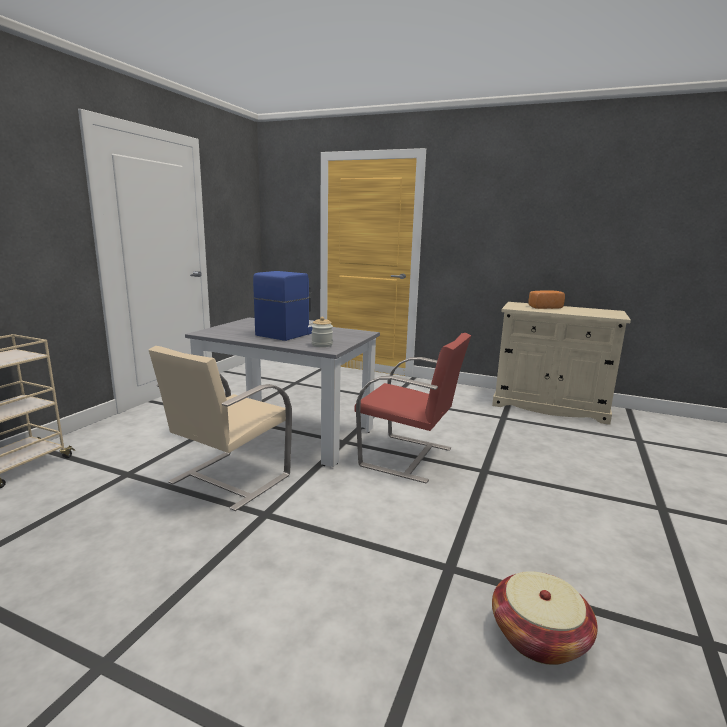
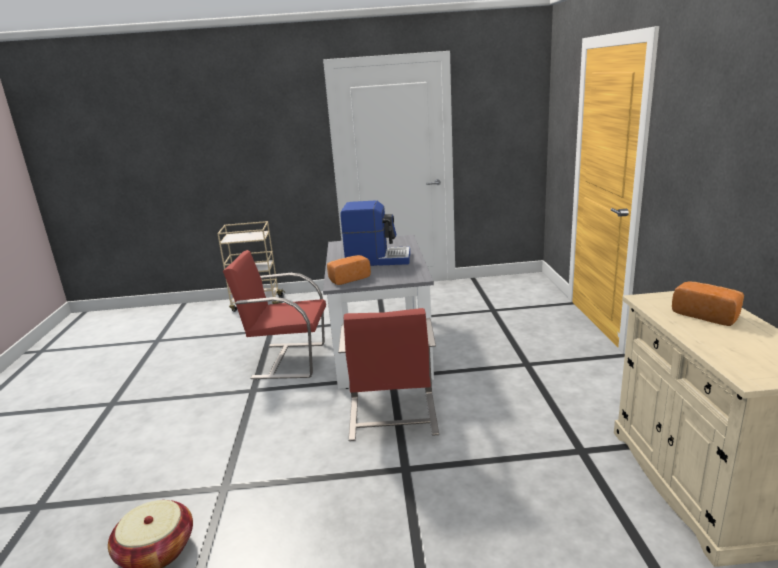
camera: 65 degrees right, 5 degrees up
(228, 479) = (288, 360): beige chair -> red chair
(322, 345) = (348, 278): jar -> bread

